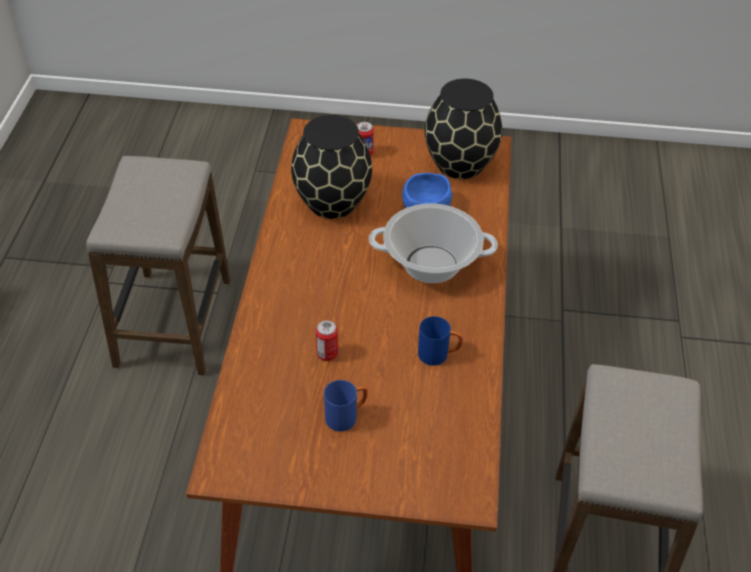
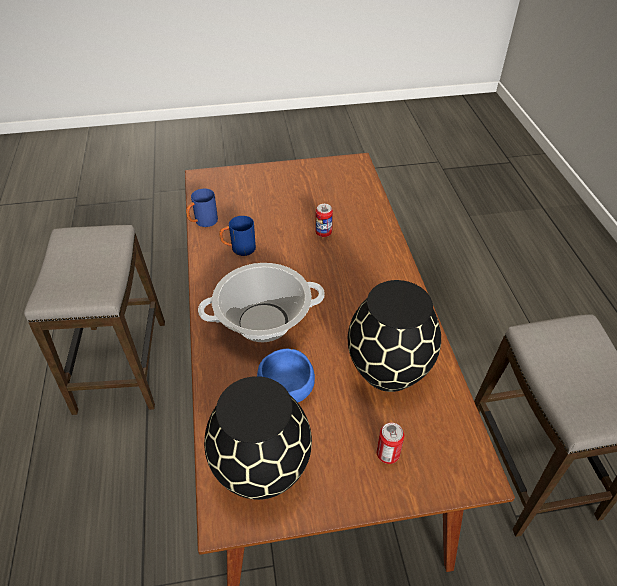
camera: 165 degrees right, 0 degrees up
(346, 416) = (293, 201): blue mug -> blue mug (203, 222)

